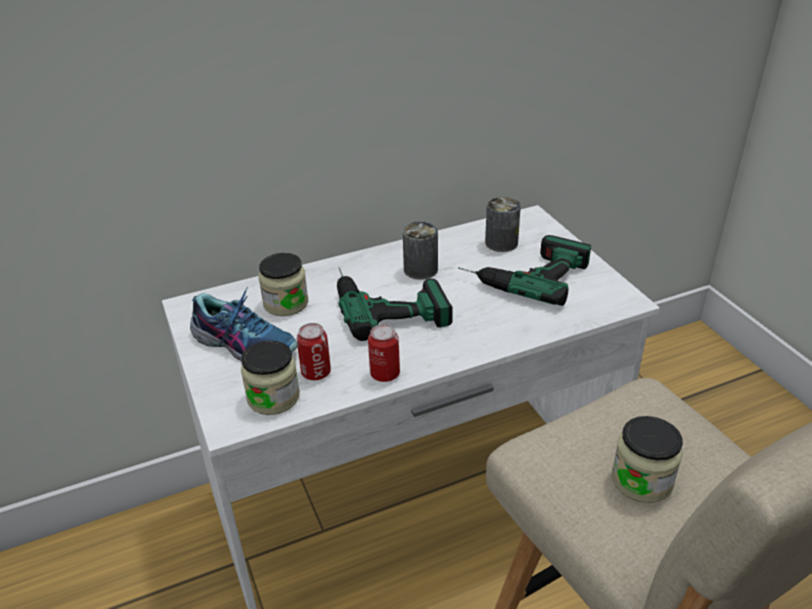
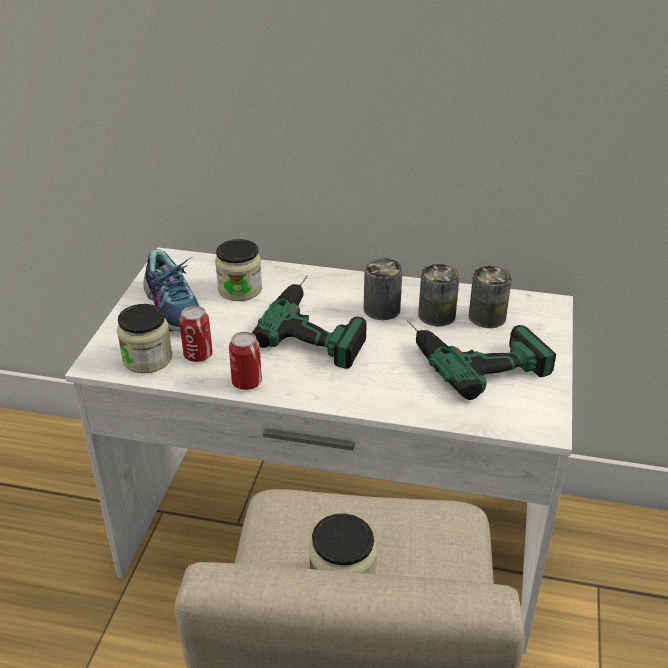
camera: 35 degrees right, 0 degrees up
(465, 256) = (436, 315): none -> can

